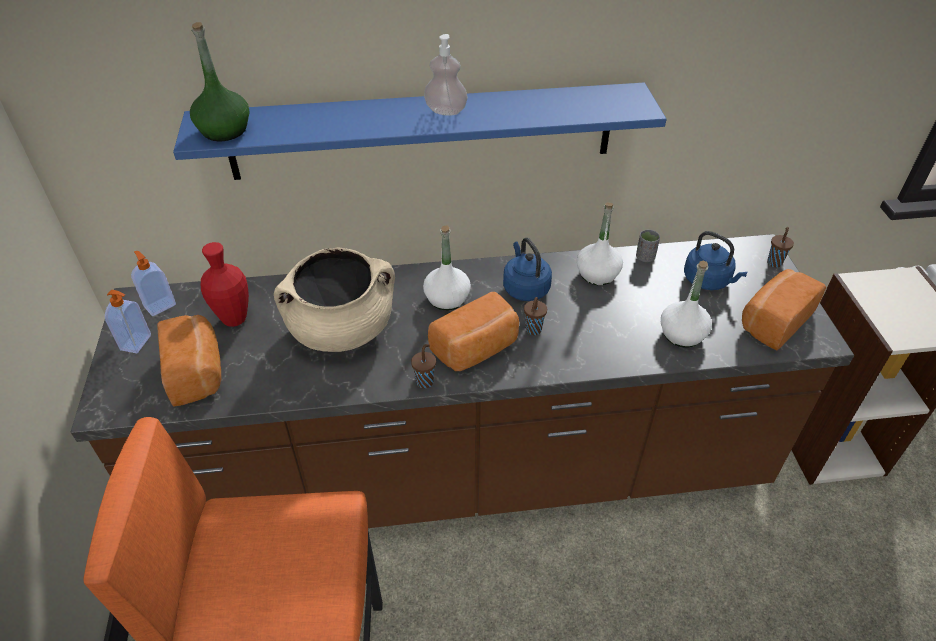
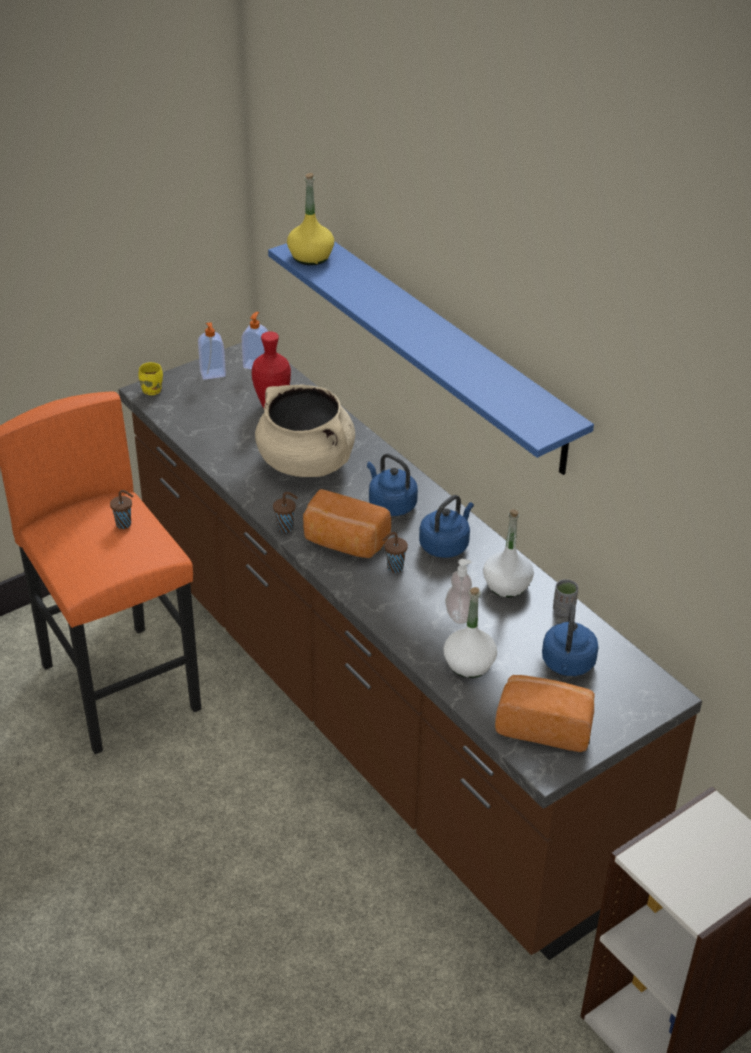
camera: 60 degrees right, 5 degrees down
(107, 401) = (153, 389): none -> yellow mug
(197, 372) = (207, 414): bread -> none
(224, 130) = (310, 257): green bottle -> yellow bottle
(446, 111) = (432, 337): soap dispenser -> soap dispenser (459, 615)
(447, 299) = (390, 504): white bottle -> blue kettle
(774, 262) = (647, 709): brown cup -> brown cup (124, 524)

